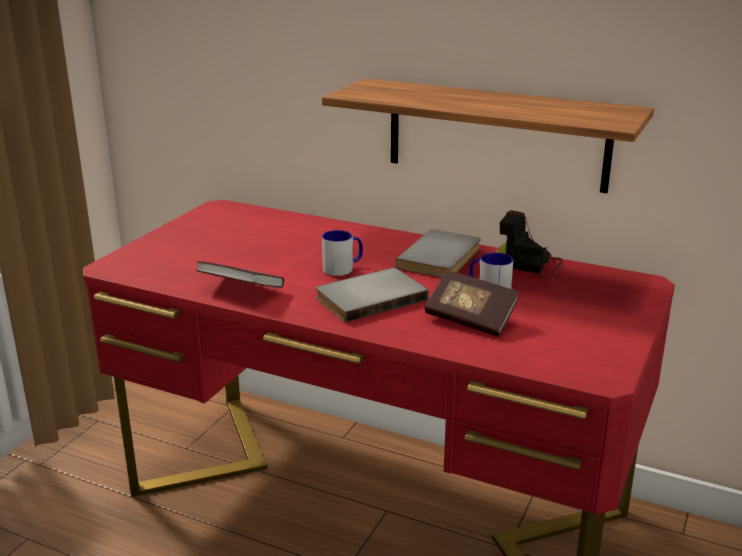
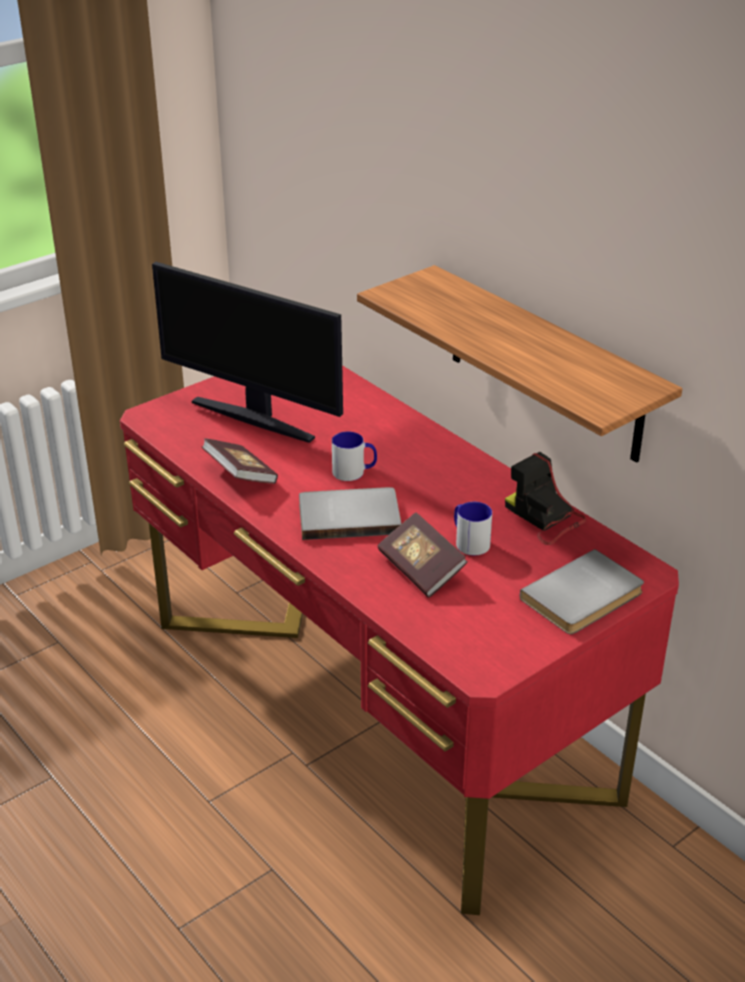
camera: 25 degrees right, 10 degrees up
(217, 250) = (254, 418): none -> monitor
(442, 258) = (464, 483): grey book -> grey book (585, 597)

